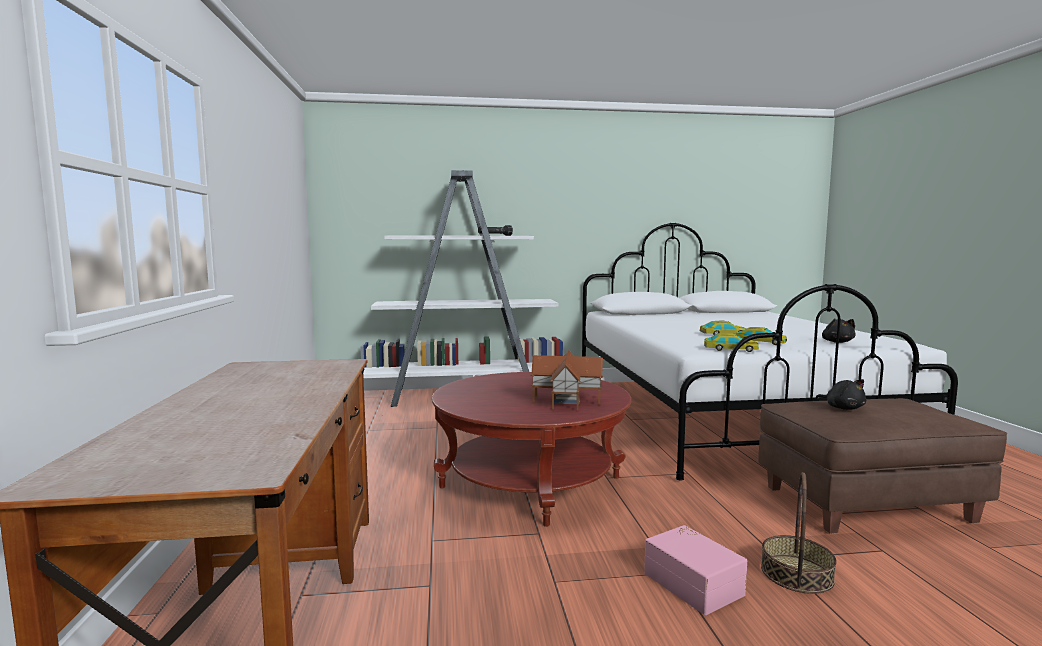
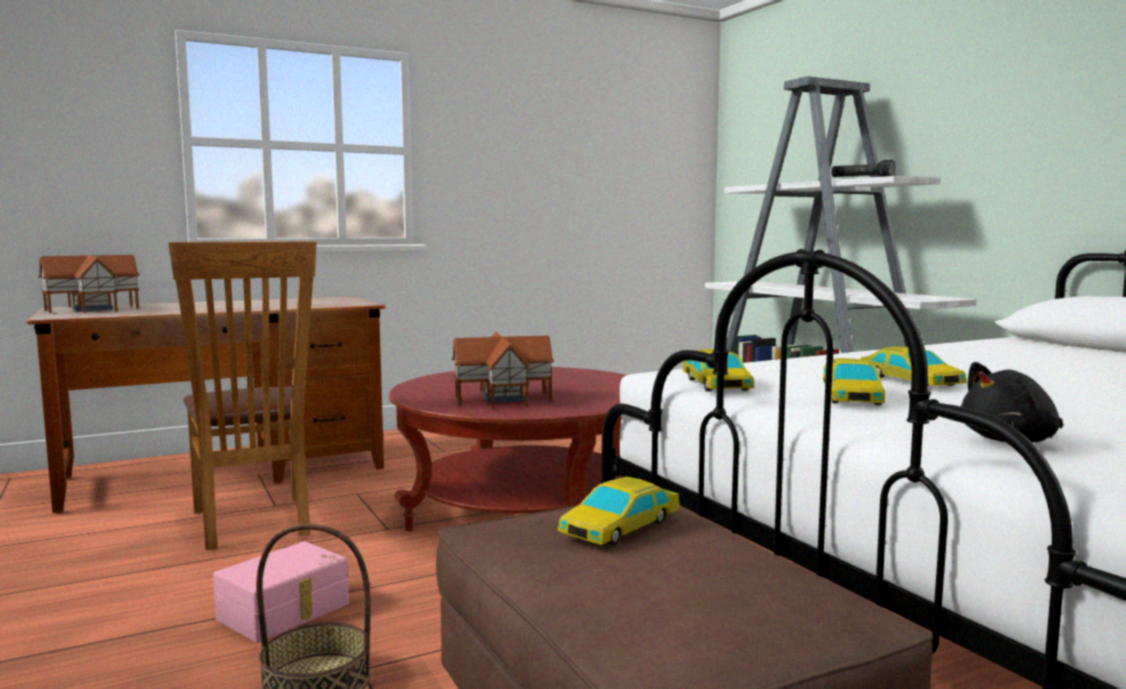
camera: 70 degrees right, 0 degrees up
(146, 458) = (93, 309): none -> toy house
(482, 598) = (254, 524): none -> brown chair
(843, 408) = (621, 526): black plush toy -> toy car

